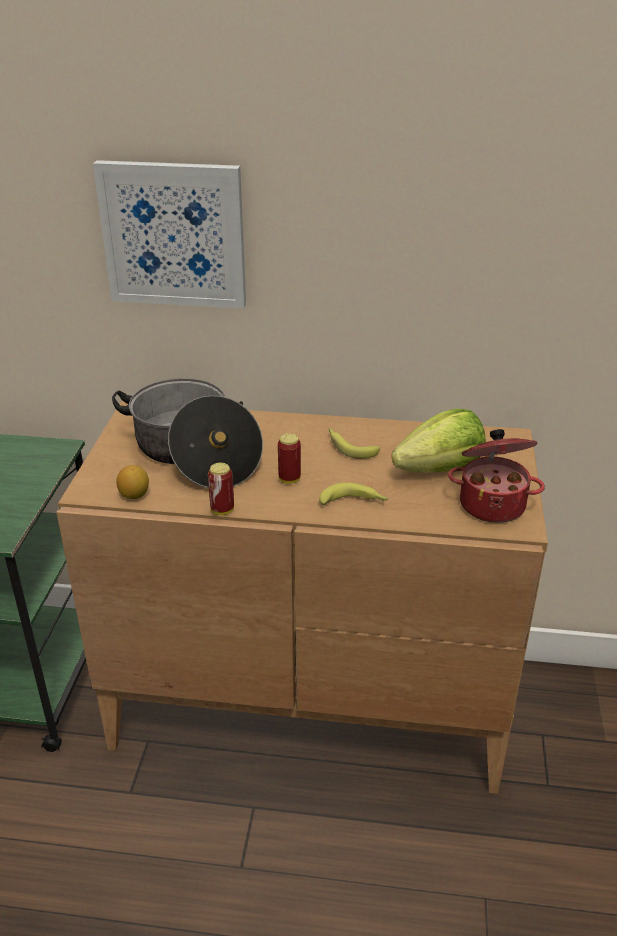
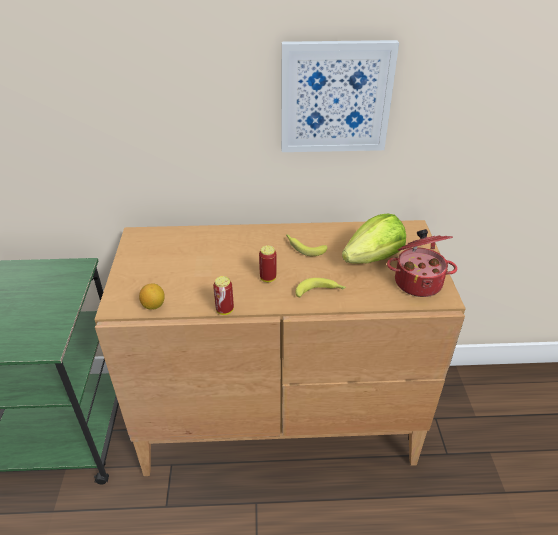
camera: 10 degrees left, 5 degrees up
(174, 234) = (157, 98): picture -> picture (335, 97)
(193, 453) = (190, 265): cooking pot -> none

